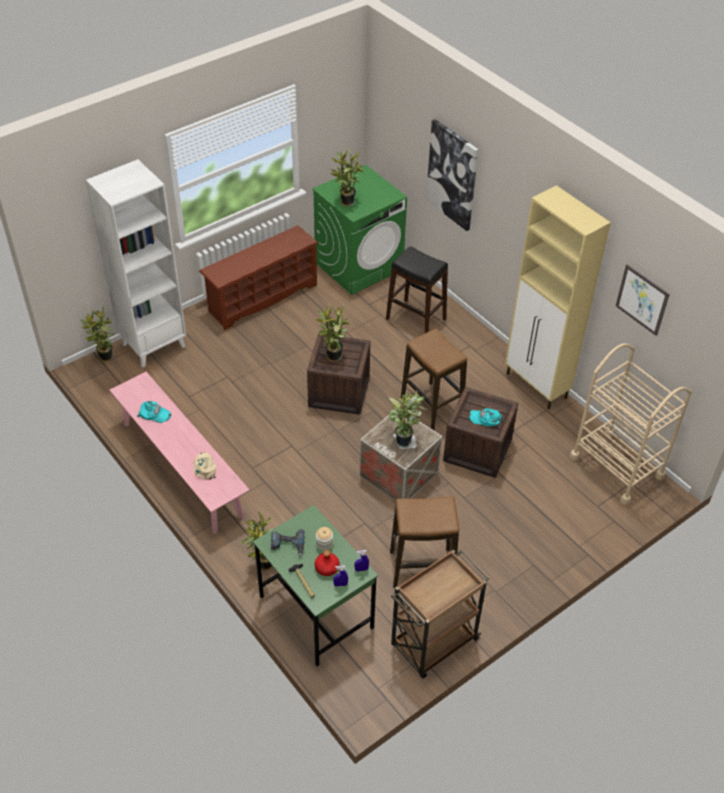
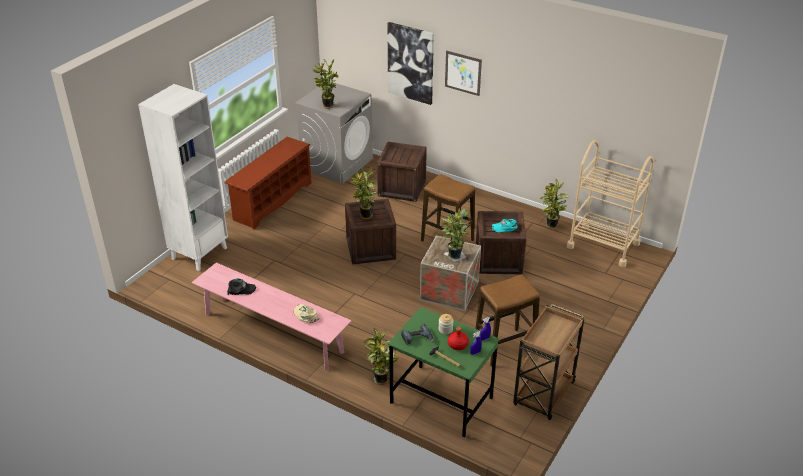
camera: 20 degrees left, 10 degrees down
(104, 358) = (161, 272): potted plant -> potted plant (551, 226)
(154, 414) = (241, 289): turquoise cap -> black cap
(359, 265) = (337, 163): green washing machine -> grey washing machine
(416, 319) = (402, 188): black stool -> crate
(536, 386) = (516, 209): beige cabinet -> none
(642, 299) = (598, 104): picture -> picture (463, 73)

